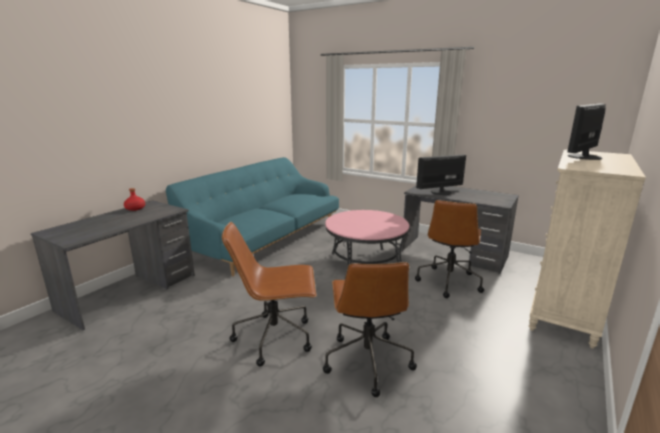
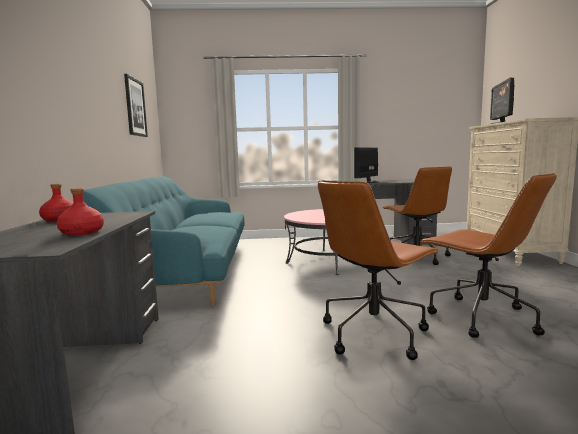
camera: 35 degrees left, 10 degrees down
(110, 228) = (82, 232): none -> red bottle
(252, 107) = (135, 107): none -> picture

